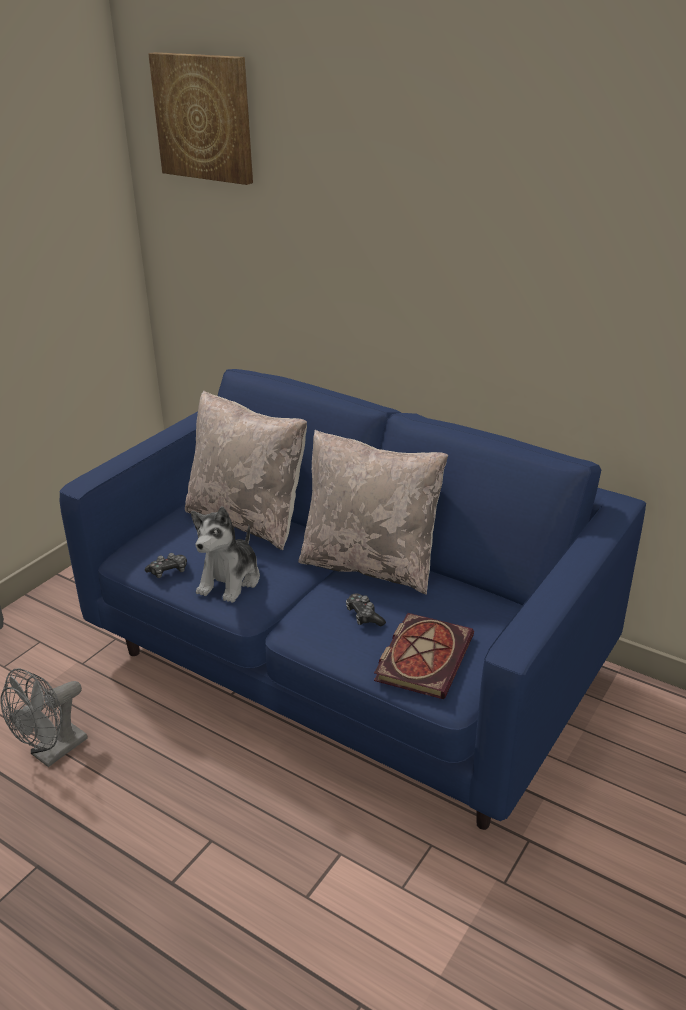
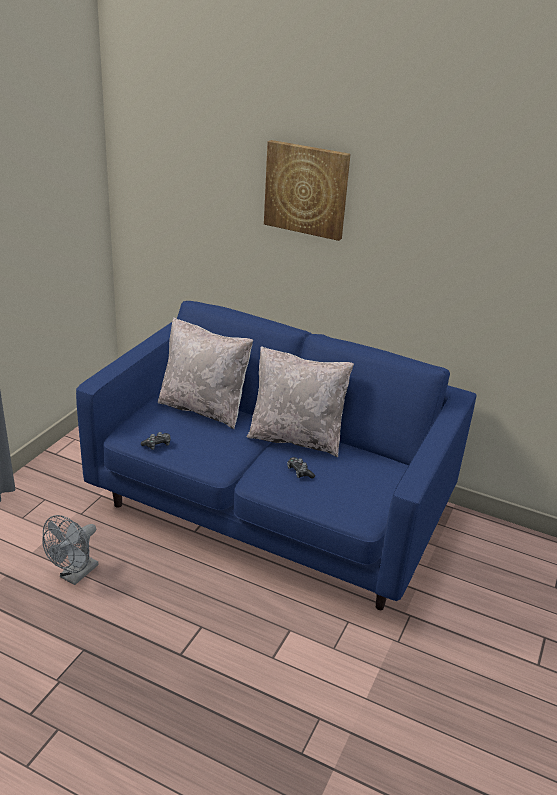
camera: 10 degrees left, 0 degrees up
(204, 117) = (170, 122): picture -> picture (306, 189)
(230, 580) = (202, 450): plush toy -> none
(423, 656) = (343, 497): book -> none

